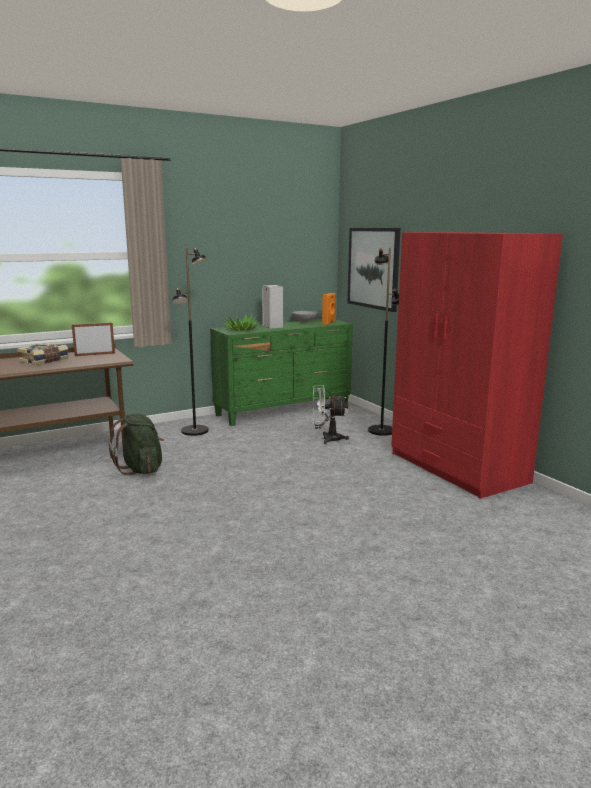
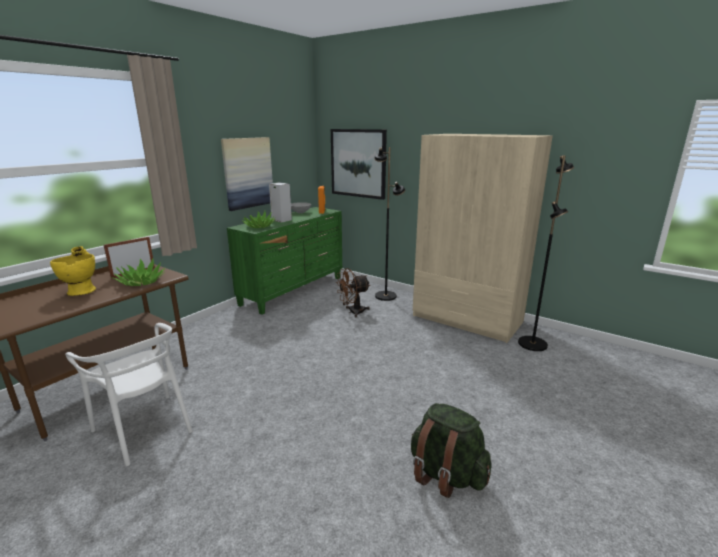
camera: 25 degrees left, 5 degrees up
(45, 361) = (82, 290): book -> yellow vase
(60, 488) = (145, 428): none -> white chair
(92, 361) = (141, 282): none -> potted plant
(141, 469) = (216, 381): green backpack -> green backpack (446, 475)
(195, 431) = (233, 326): black floor lamp -> black floor lamp (533, 344)
(242, 272) = (248, 173): none -> picture
(326, 439) = (353, 312): white fan -> brown fan
(457, 468) = (467, 319): red wardrobe -> beige wardrobe

